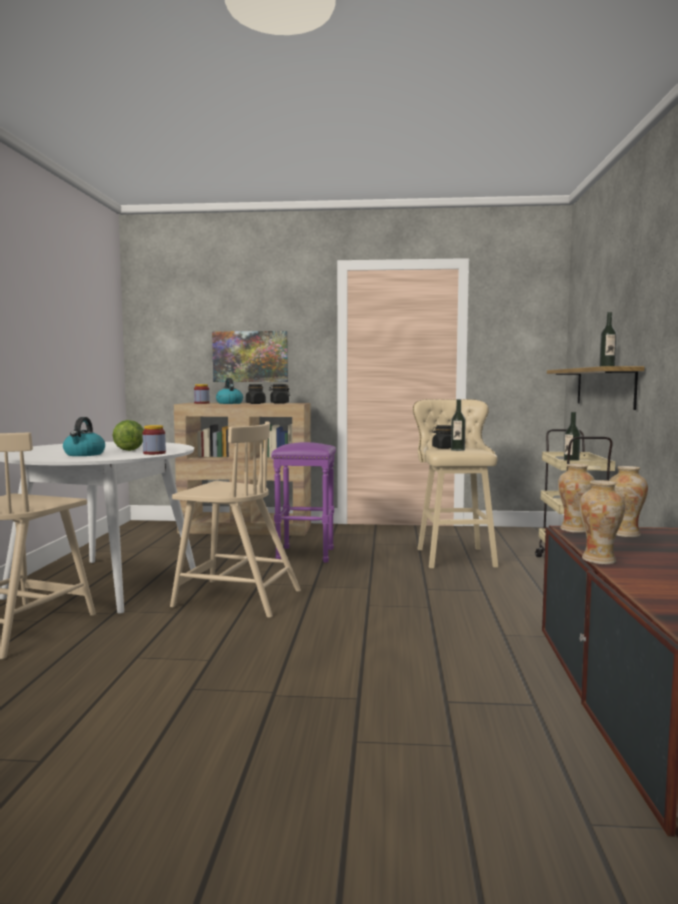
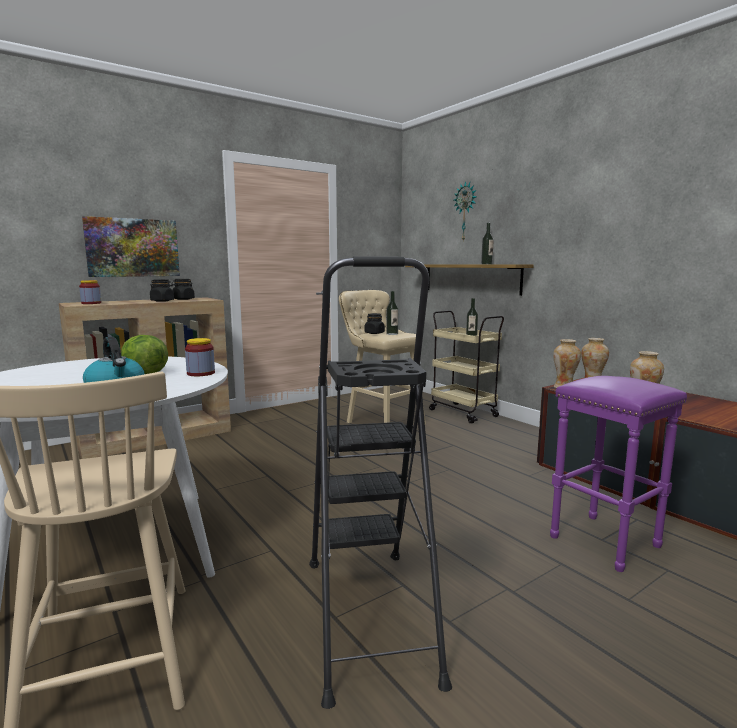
camera: 40 degrees left, 5 degrees up
(153, 665) = (368, 617): none -> step ladder
(229, 403) = (127, 302): kettle -> none
(235, 598) = (296, 513): beige chair -> none
(306, 554) = (270, 449): purple stool -> purple stool (603, 540)
(604, 299) = (466, 212): none -> wall clock

